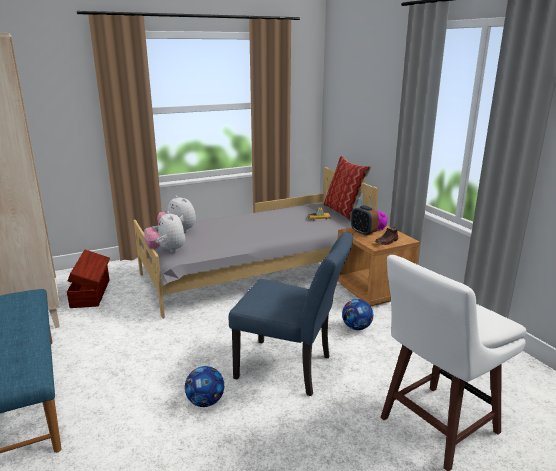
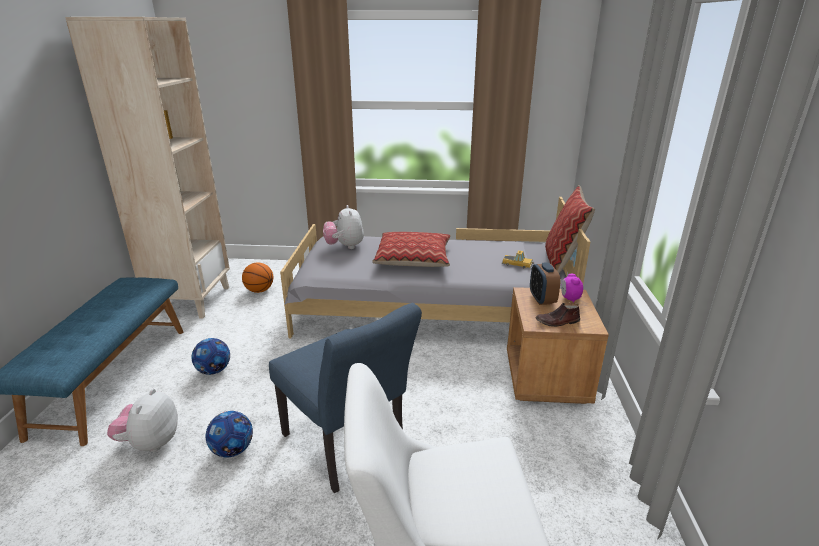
camera: 30 degrees right, 5 degrees up
(91, 293) = (259, 290): brown storage box -> basketball
(167, 251) = (308, 267): plush toy -> plush toy (150, 443)
(244, 229) = (413, 258): none -> pillow
(356, 327) = (474, 423): football -> football (214, 370)

